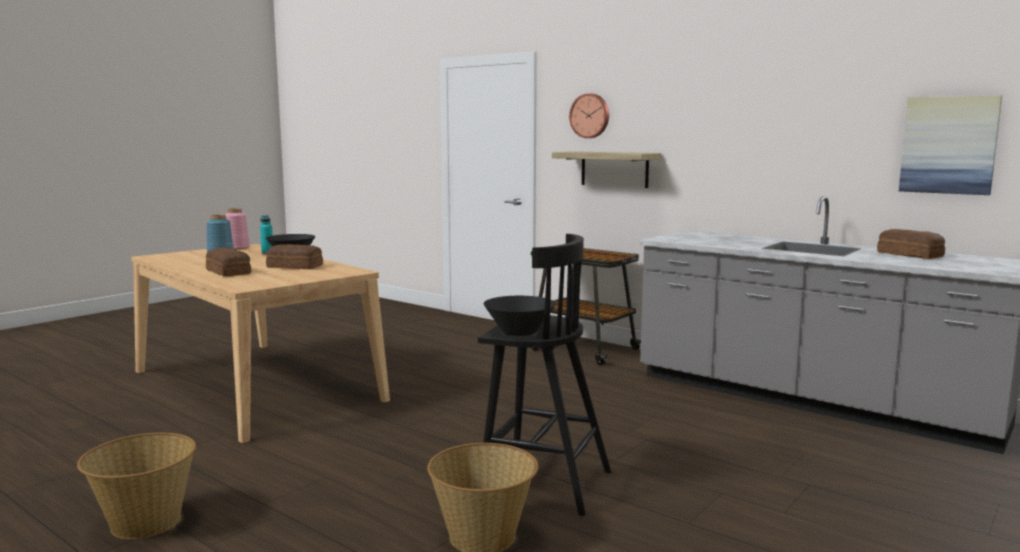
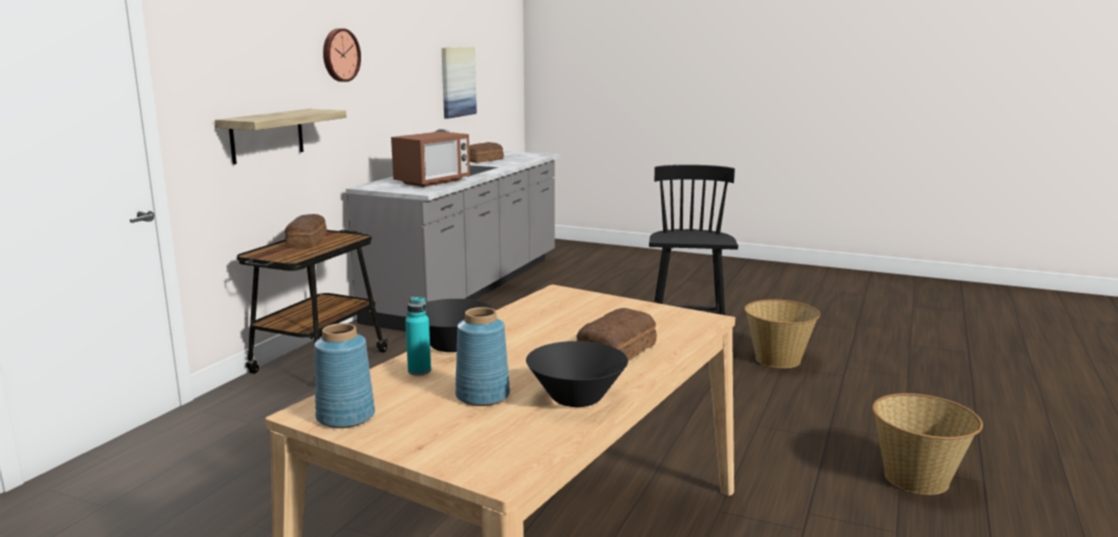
camera: 105 degrees left, 5 degrees up
(237, 248) = (344, 417): pink vase -> blue vase
(295, 267) = (545, 325): bread -> bread (308, 240)
(519, 332) = (712, 238): black bowl -> black bowl (576, 398)
(590, 116) = (231, 67): wall clock -> wall clock (339, 55)
(719, 241) = (432, 182): none -> microwave

